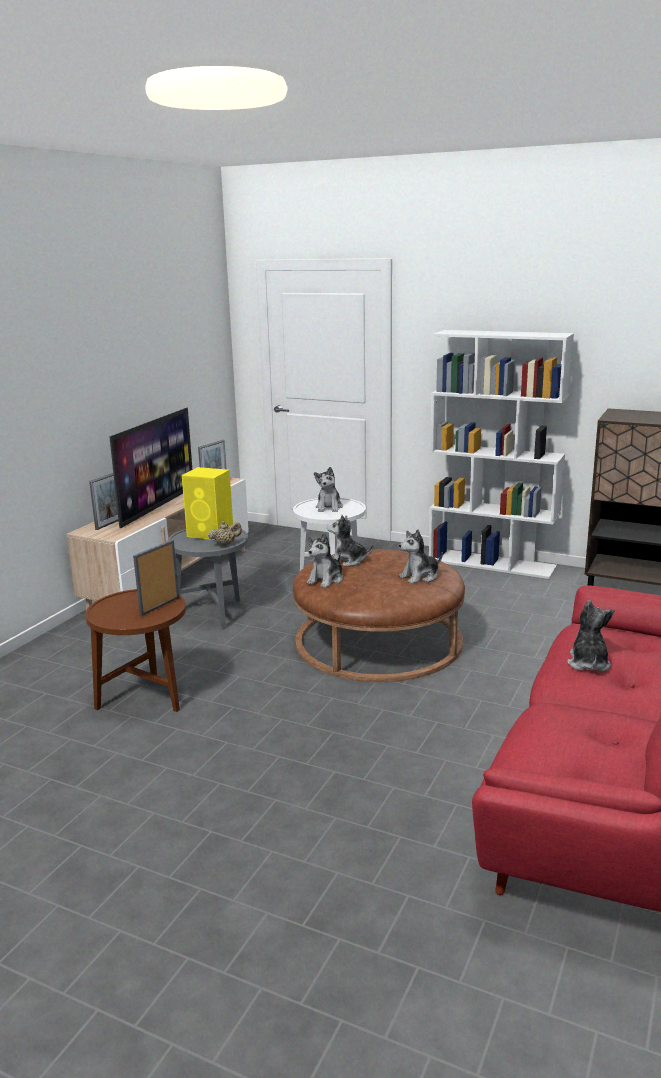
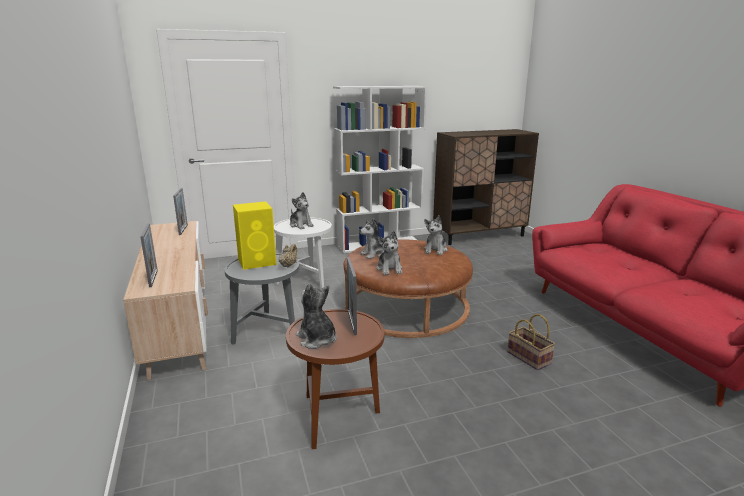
camera: 45 degrees left, 0 degrees up
(157, 506) = (167, 255): television -> none
(393, 742) = (530, 358): none -> basket
(588, 663) = (606, 263): plush toy -> plush toy (317, 339)

